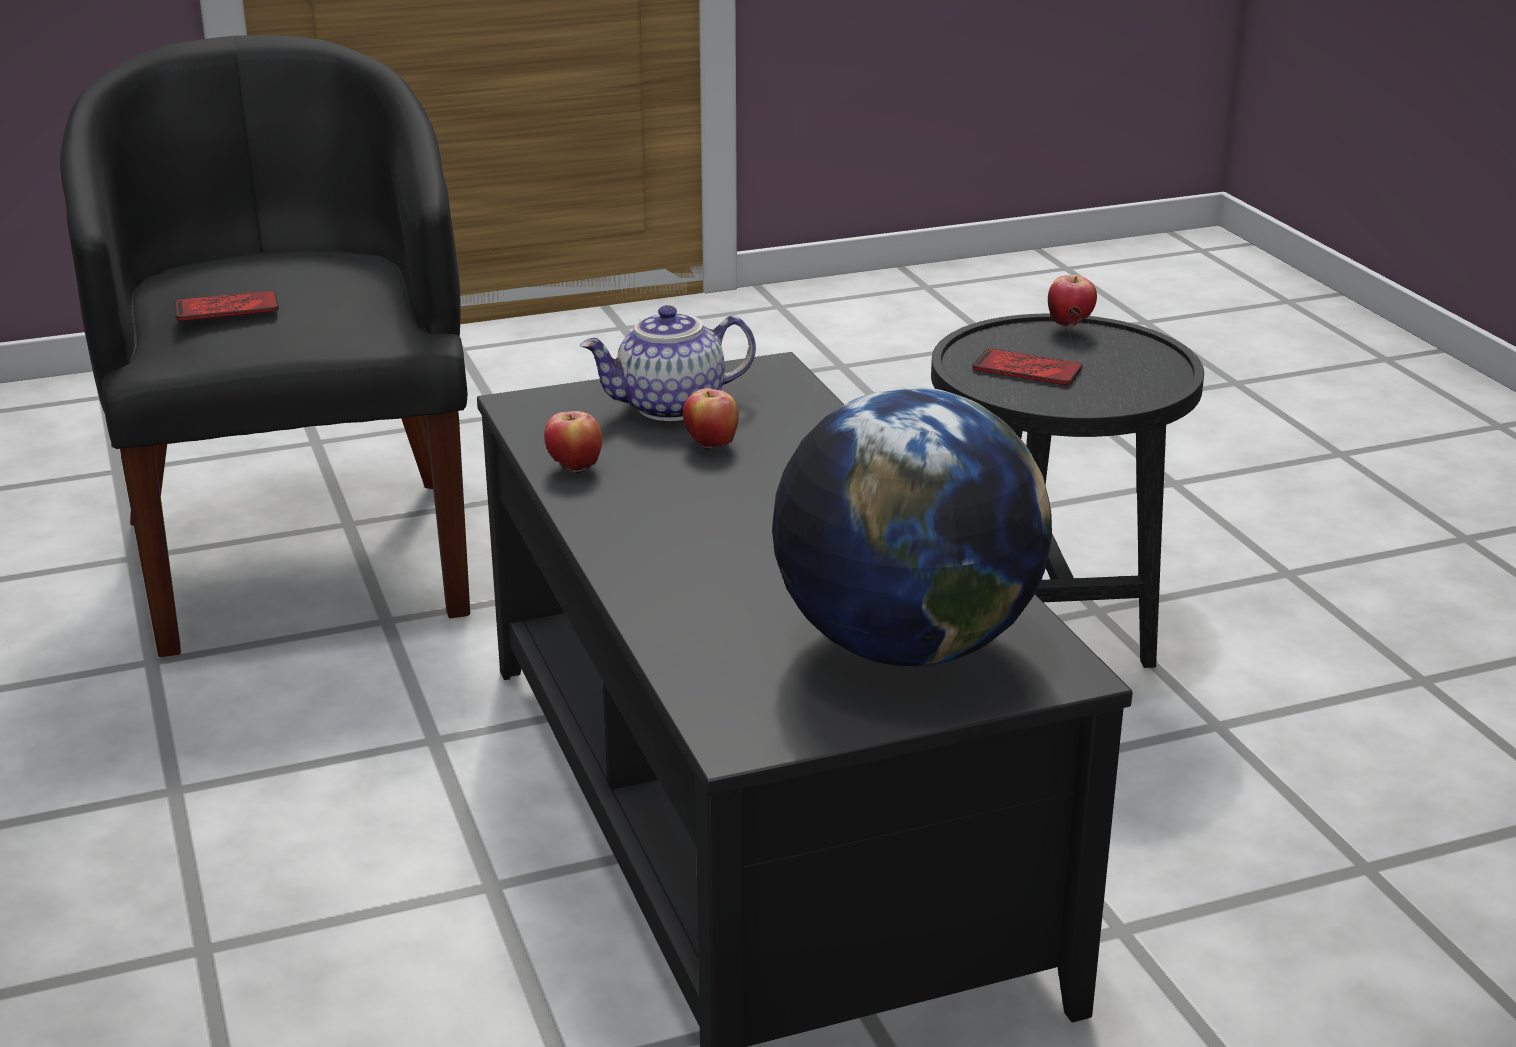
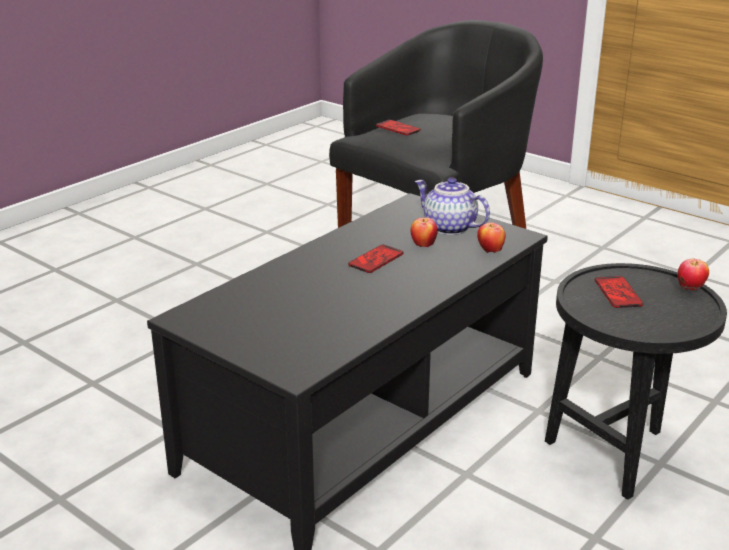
camera: 60 degrees right, 0 degrees up
(574, 468) = (367, 227): apple -> apple (490, 251)
(717, 497) = (376, 260): none -> phone
(905, 646) = (284, 332): globe -> none

